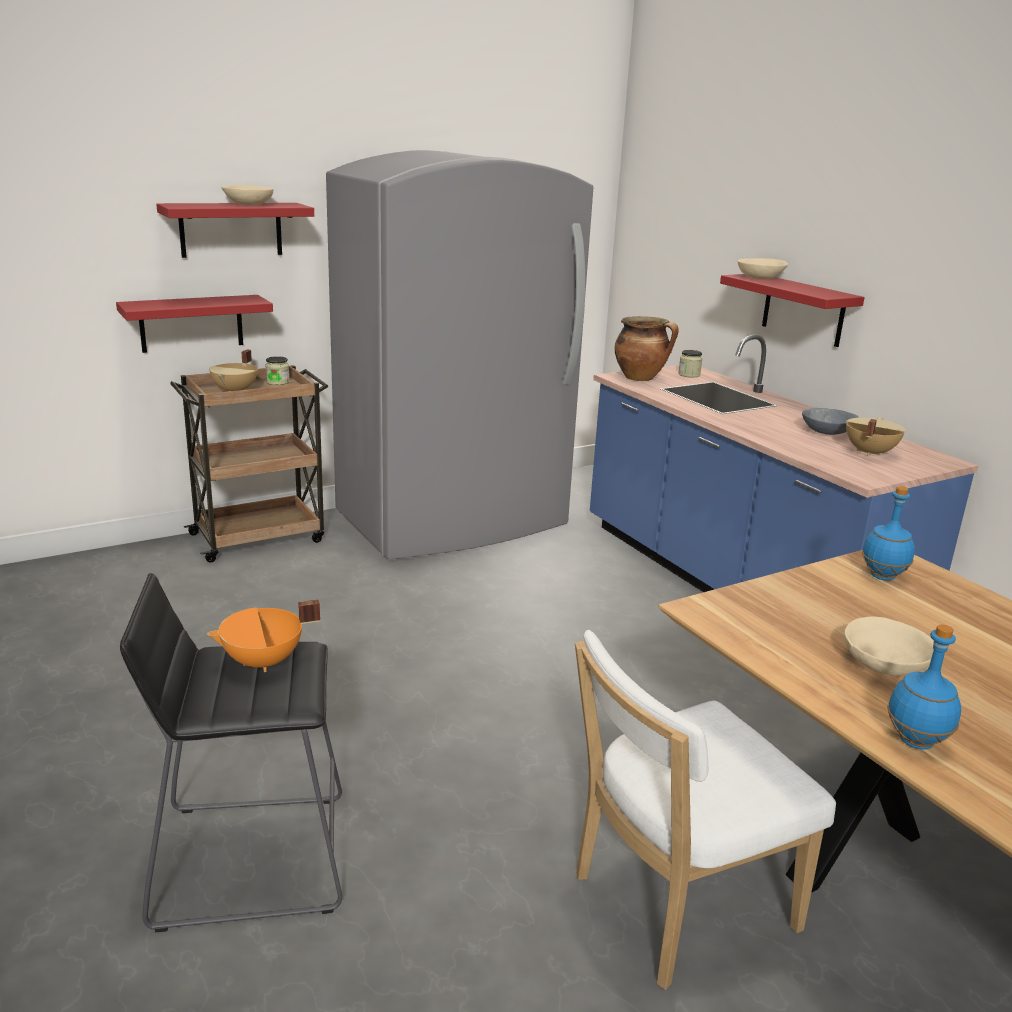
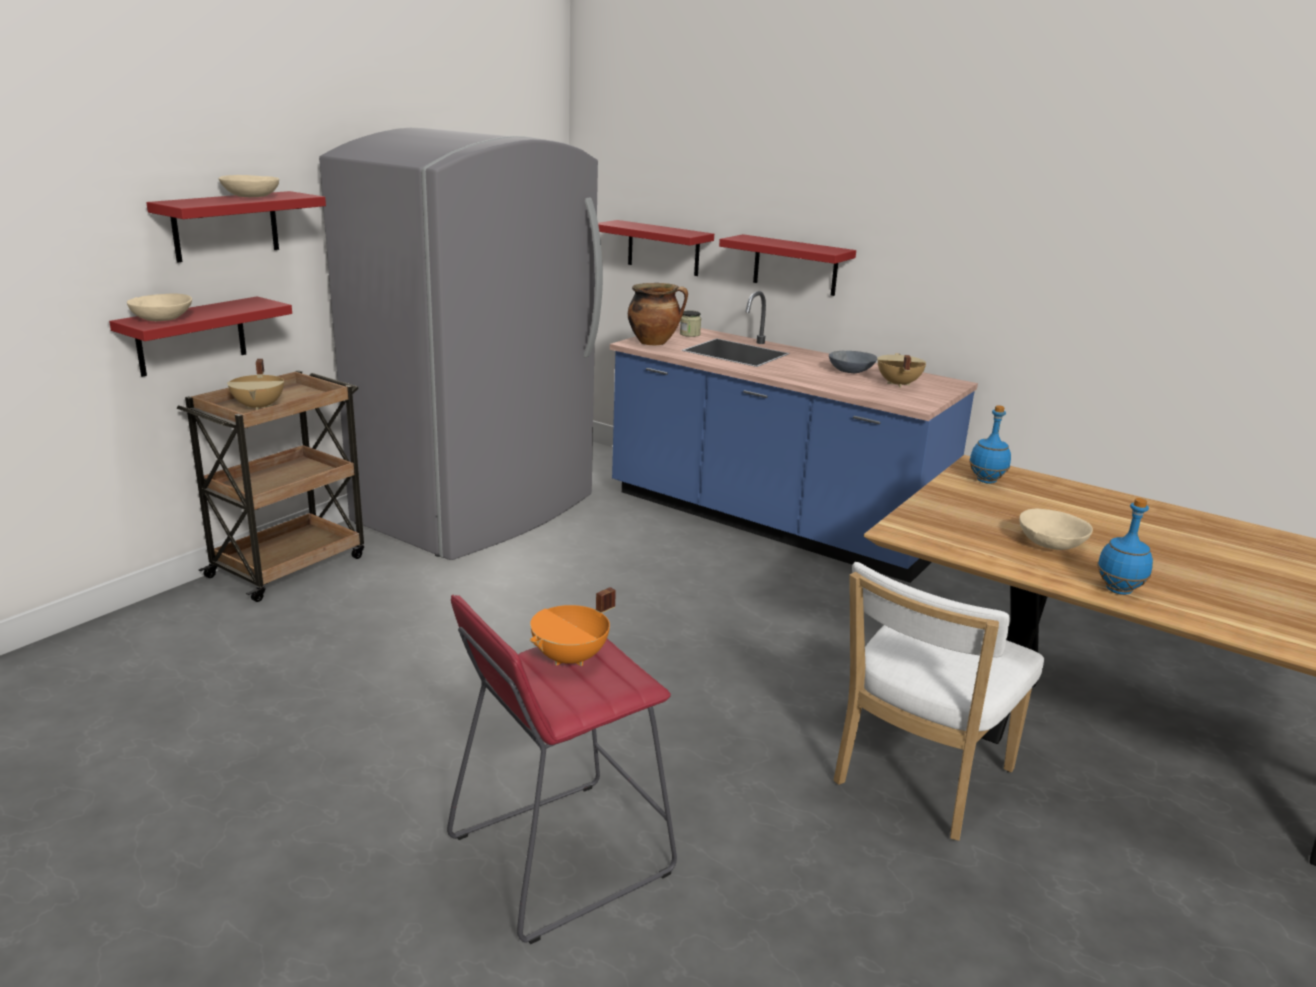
camera: 25 degrees left, 0 degrees up
(250, 858) = (560, 856): black stool -> red stool
(278, 382) = (293, 391): jar -> none
(686, 284) = (663, 248): none -> red shelf
(761, 278) = (755, 239): beige bowl -> beige bowl (163, 319)

